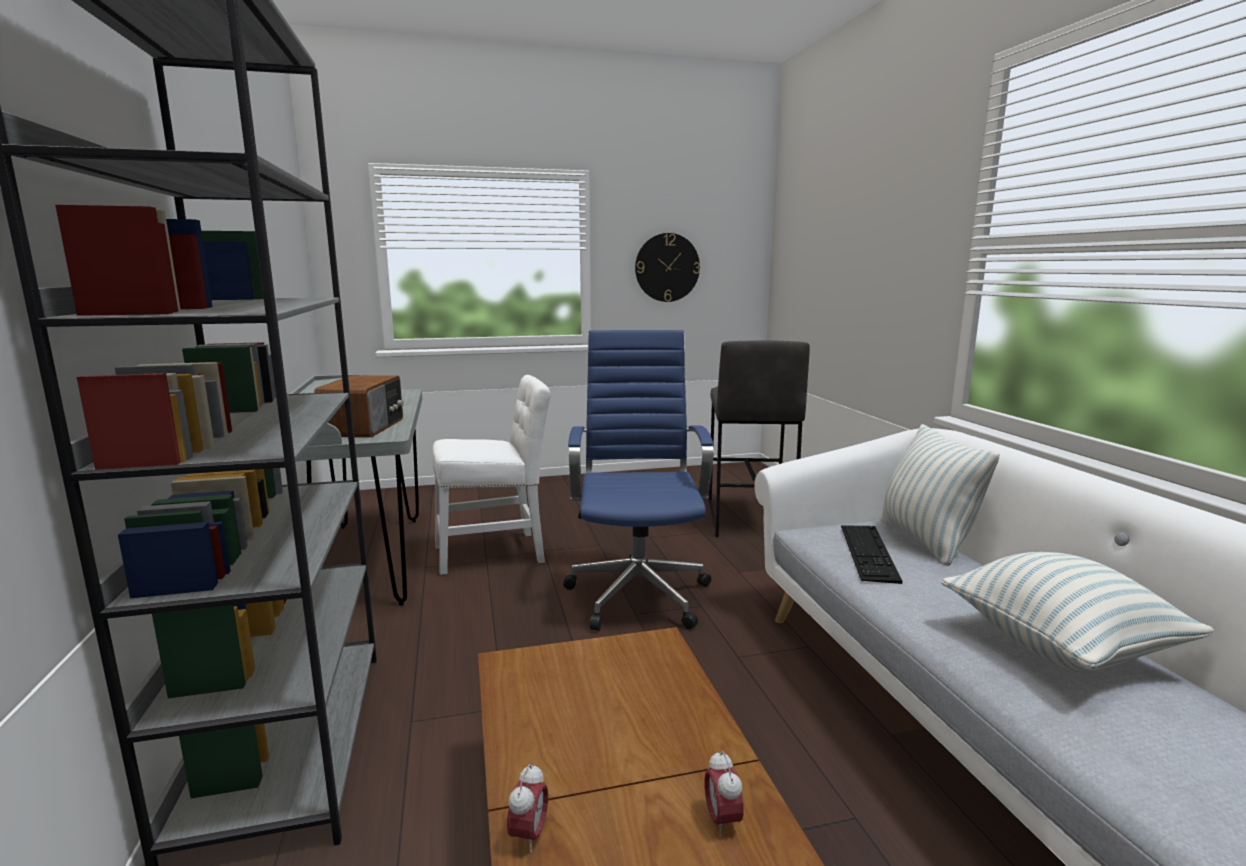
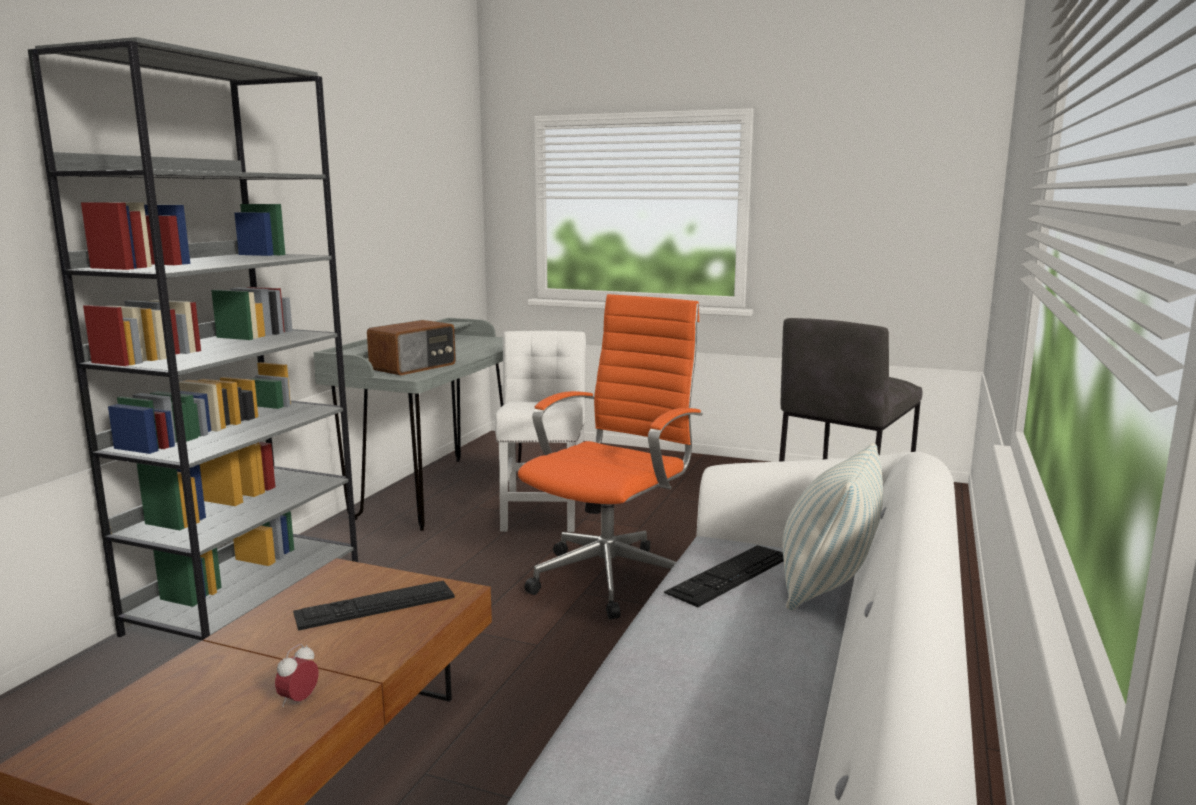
camera: 35 degrees right, 0 degrees up
(496, 552) = (543, 510): white chair -> white chair turned 105 degrees counterclockwise
(529, 835) = (199, 659): alarm clock -> none
(608, 685) = (375, 604): none -> keyboard
(638, 593) = (612, 576): blue office chair -> orange office chair
(667, 267) = (845, 221): wall clock -> none
(1060, 647) = (725, 701): pillow -> none

